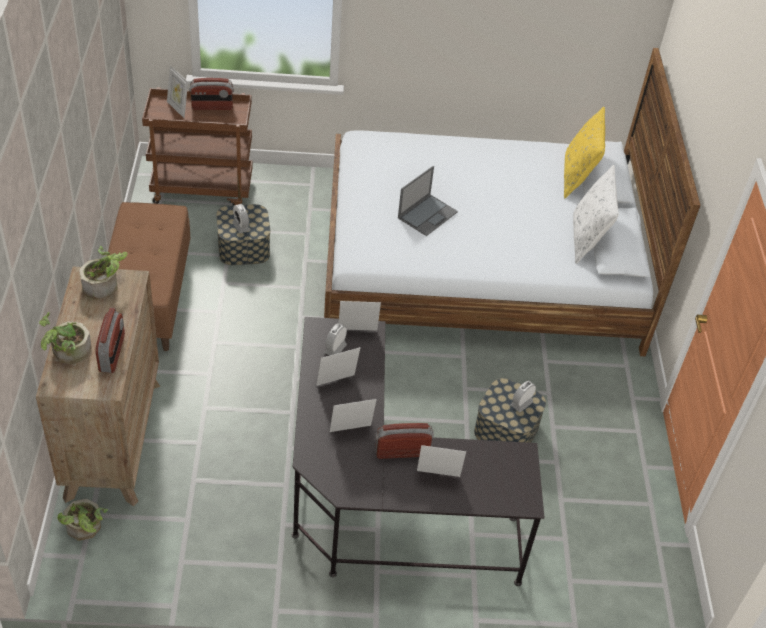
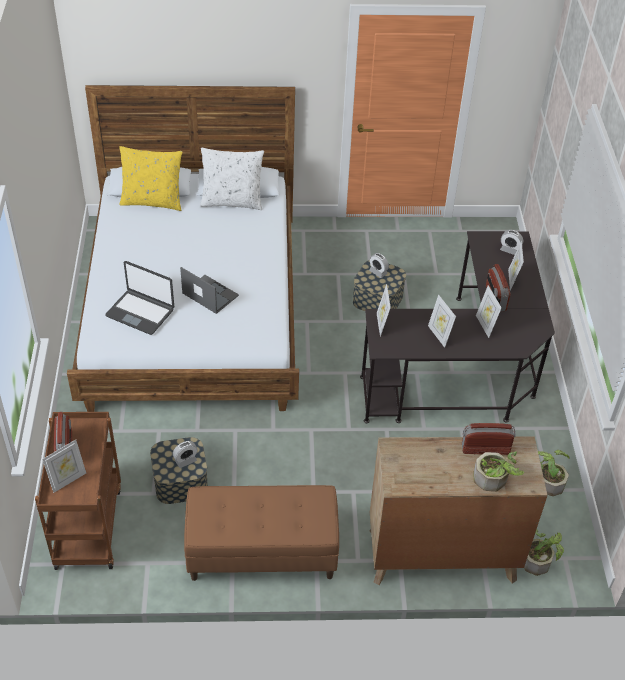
camera: 90 degrees left, 0 degrees up
(105, 285) = (404, 466): potted plant -> potted plant (548, 481)
(335, 349) = (403, 337): alarm clock -> alarm clock (509, 250)
(398, 164) = (140, 312): none -> laptop

